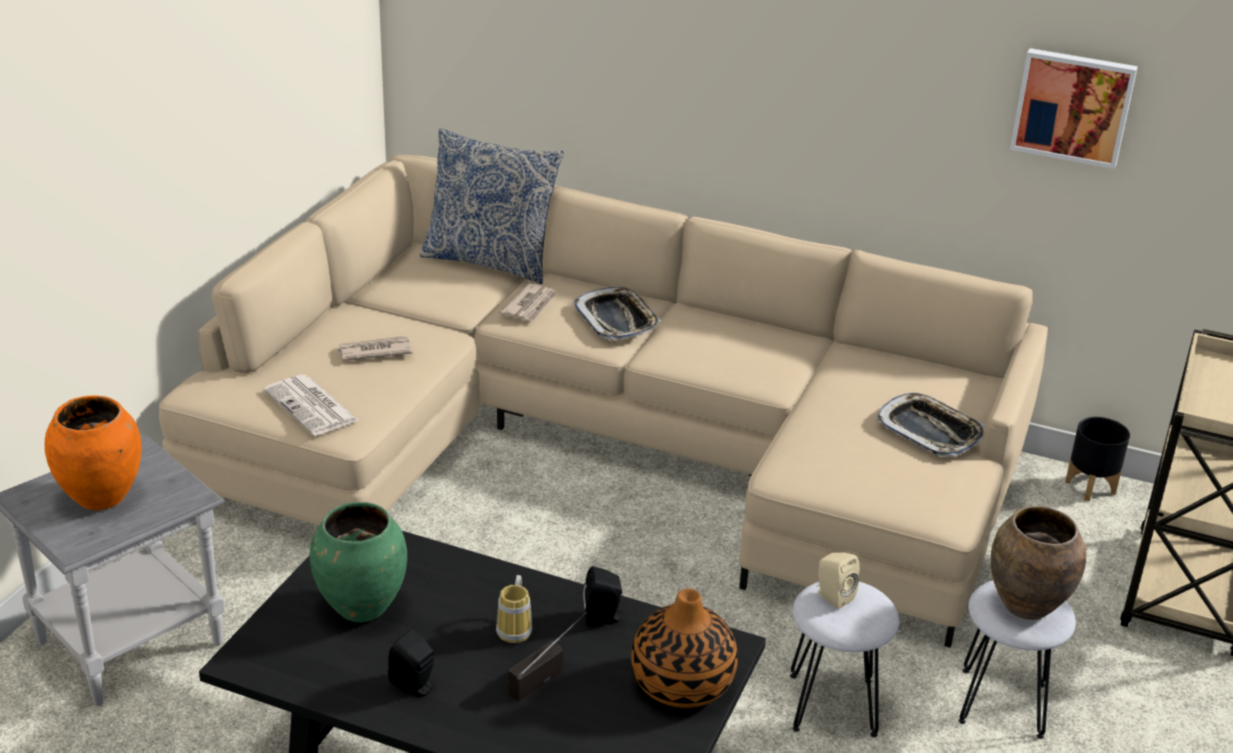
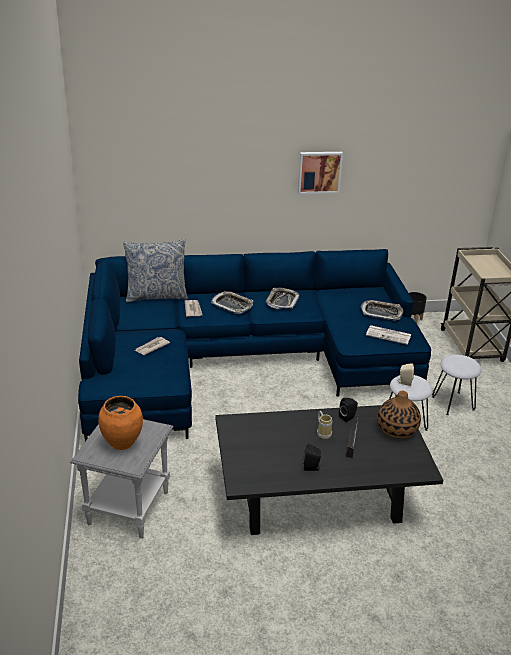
camera: 30 degrees left, 0 degrees up
(312, 406) = (152, 378): newspaper -> newspaper (389, 335)
(362, 608) = (261, 448): green vase -> none
(606, 448) = (239, 361): beige sofa -> blue sofa
(729, 342) = (282, 301): none -> tray
(1026, 605) = (462, 363): brown vase -> none
(1073, 106) = (393, 175): picture -> picture (319, 172)

